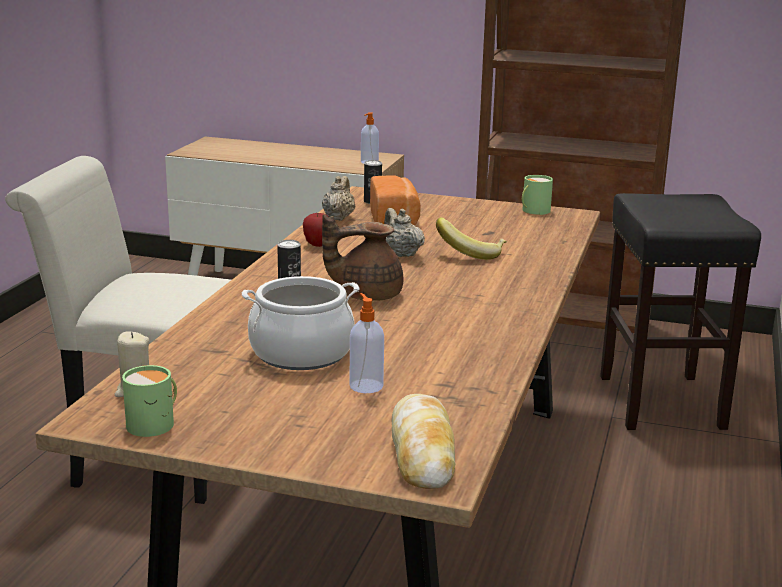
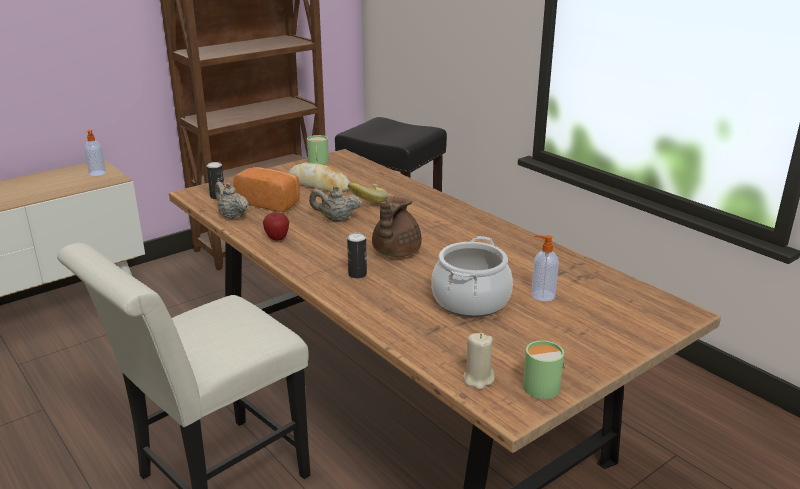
camera: 55 degrees left, 5 degrees up
(422, 452) = (646, 307): bread -> bread (319, 185)

